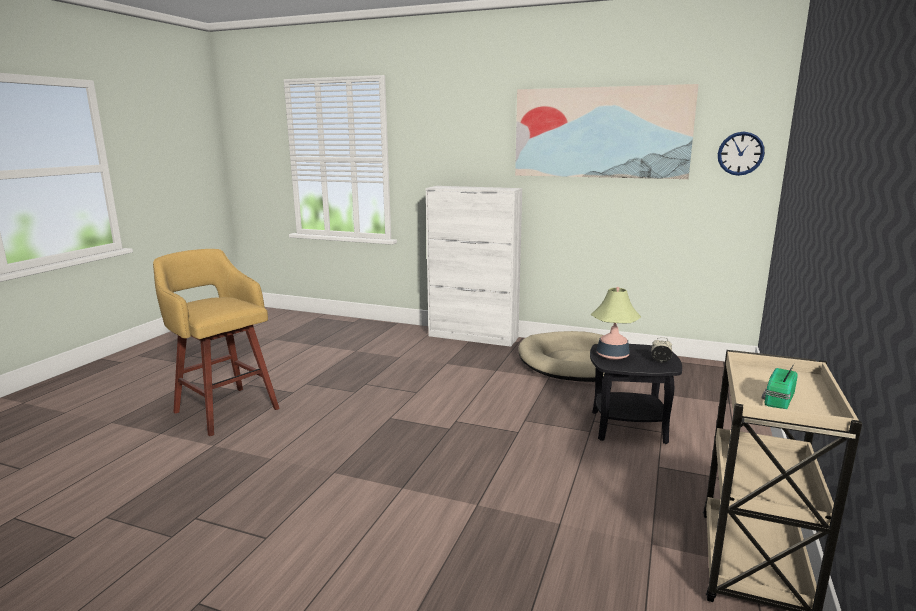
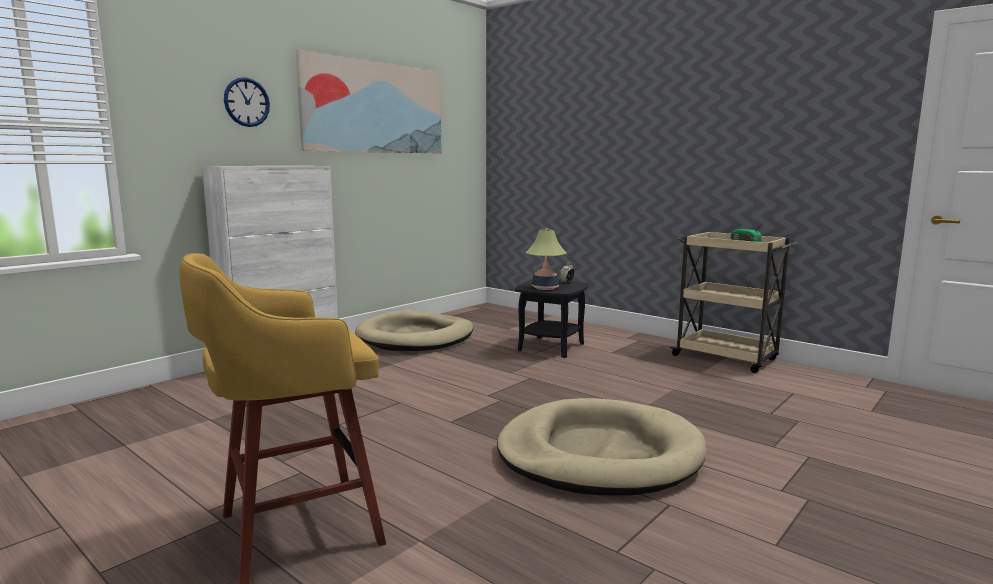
camera: 70 degrees left, 5 degrees down
(352, 492) = (599, 454): none -> beige dog bed
(740, 153) = (465, 132): wall clock -> wall clock (246, 102)

